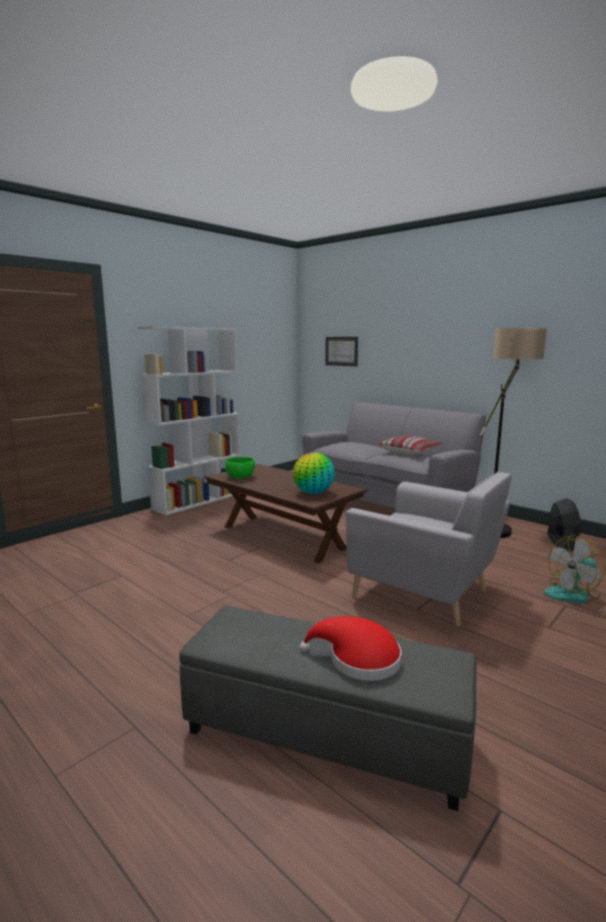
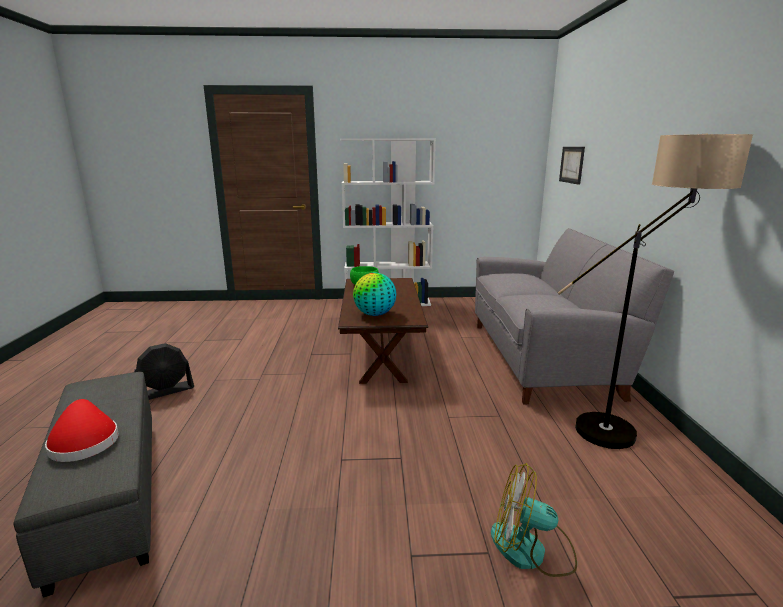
camera: 45 degrees right, 5 degrees up
(409, 451) = (552, 299): pillow -> none
(426, 593) = (380, 451): grey armchair -> none
(561, 542) = (681, 492): black fan -> black fan (165, 391)

